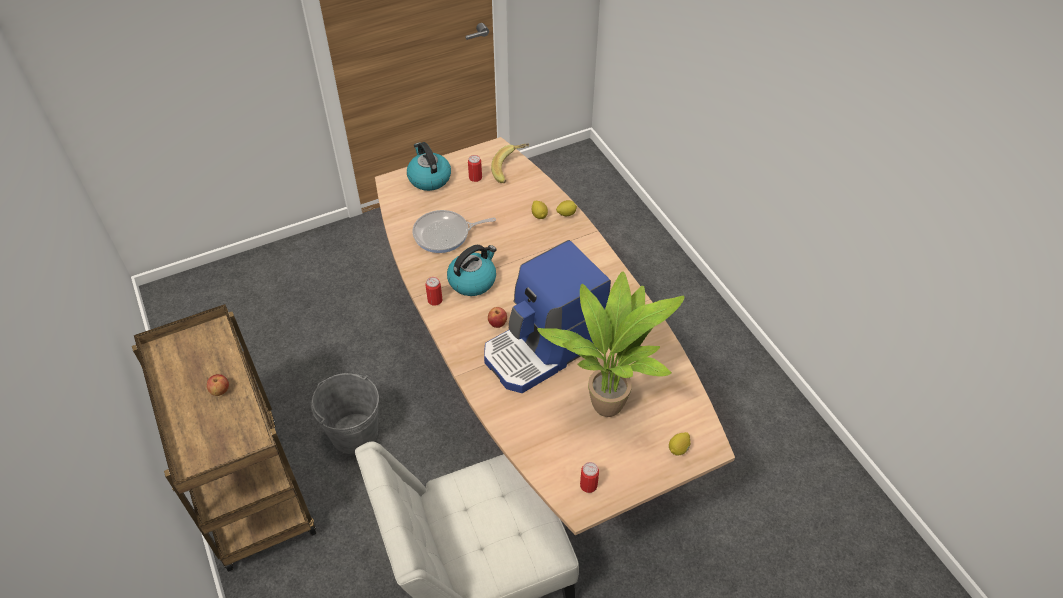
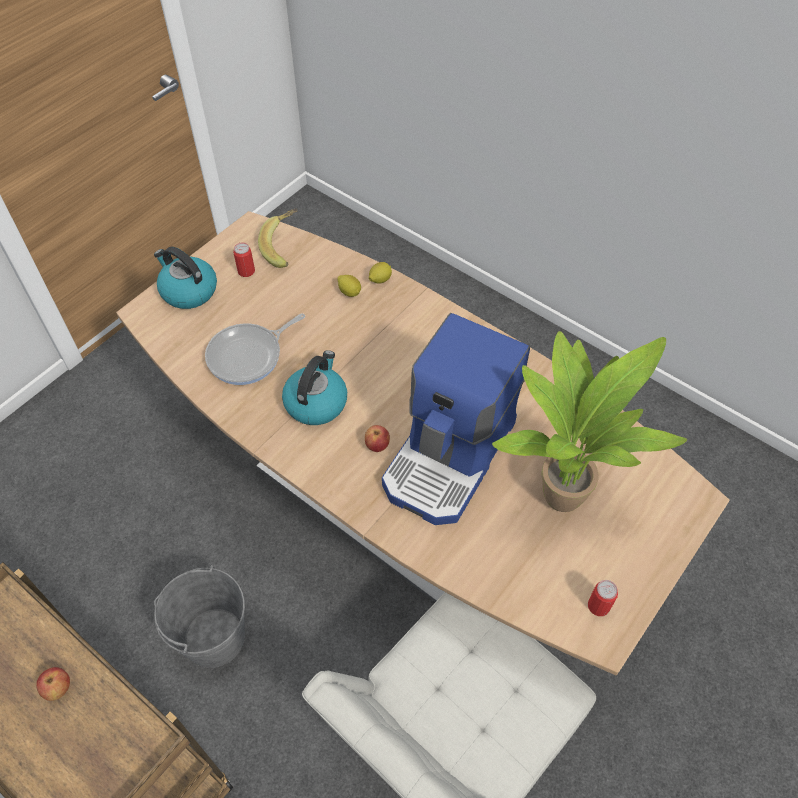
camera: 25 degrees left, 5 degrees up
(435, 300) = (283, 445): can -> none
(678, 449) = (667, 516): lemon -> none

